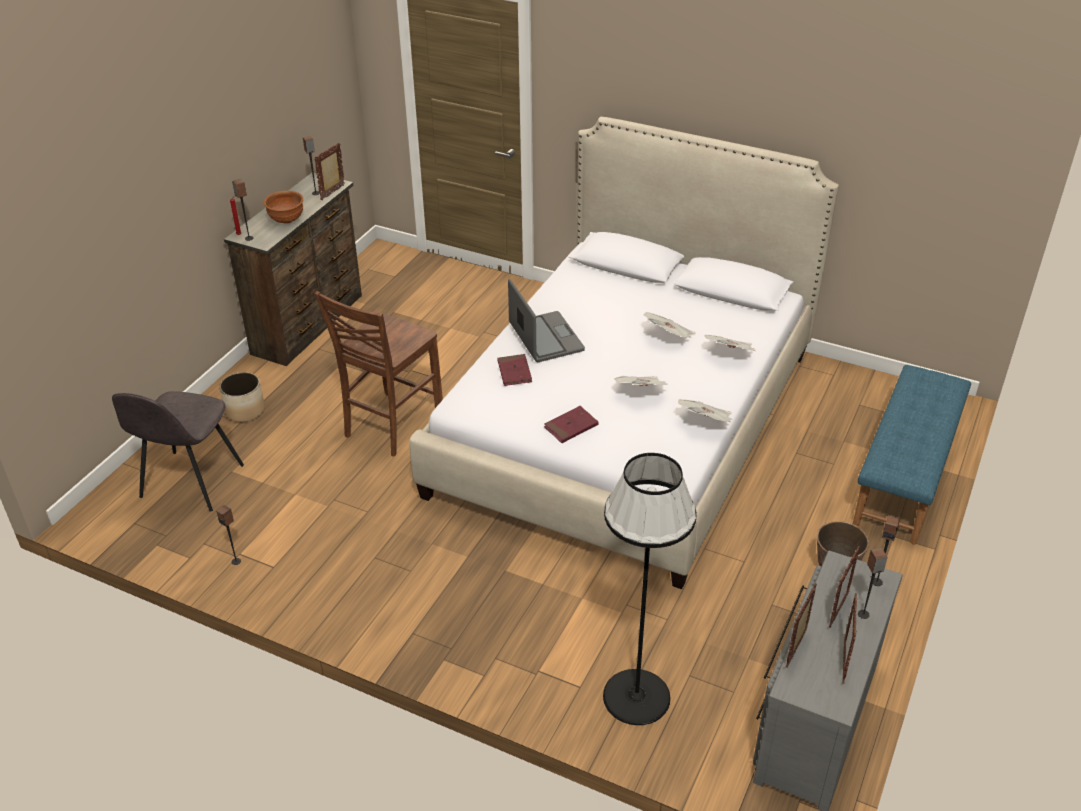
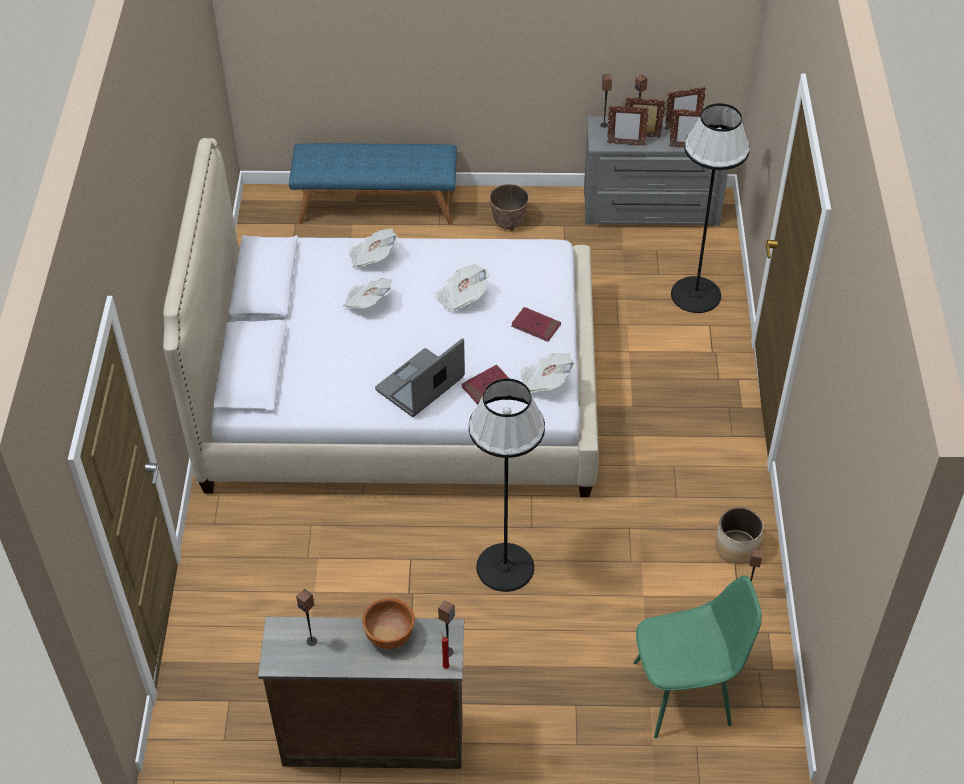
camera: 115 degrees left, 10 degrees up
(190, 483) = (685, 693): grey chair -> green chair
(245, 410) = (556, 712): planter -> planter (736, 547)
(333, 193) = (302, 623): picture frame -> picture frame (625, 144)
(391, 425) = (505, 567): brown chair -> black floor lamp
(706, 422) = (477, 249): newspaper -> newspaper (545, 382)

